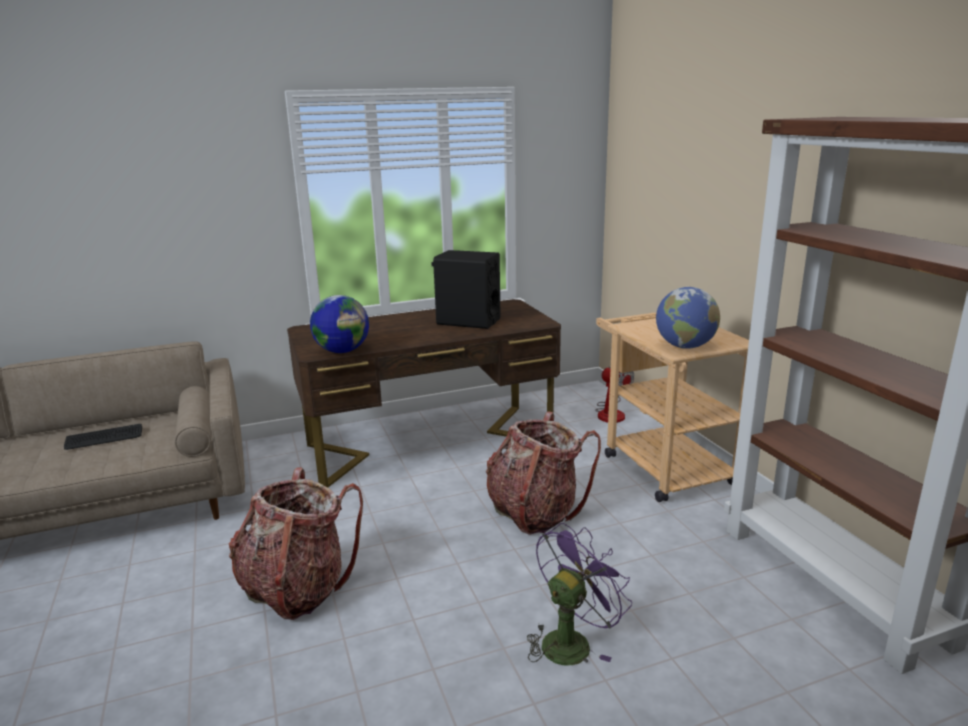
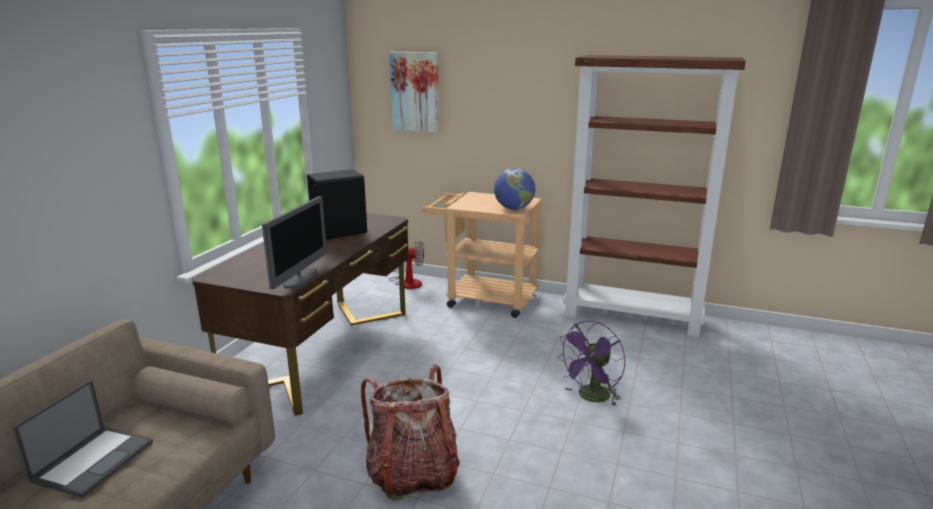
camera: 50 degrees left, 0 degrees up
(104, 438) = (94, 460): keyboard -> laptop
(342, 351) = (300, 278): globe -> monitor
(535, 512) = (467, 353): backpack -> none
(571, 641) = (591, 398): purple fan -> purple fan turned 135 degrees counterclockwise
(655, 169) = (415, 92): none -> picture

